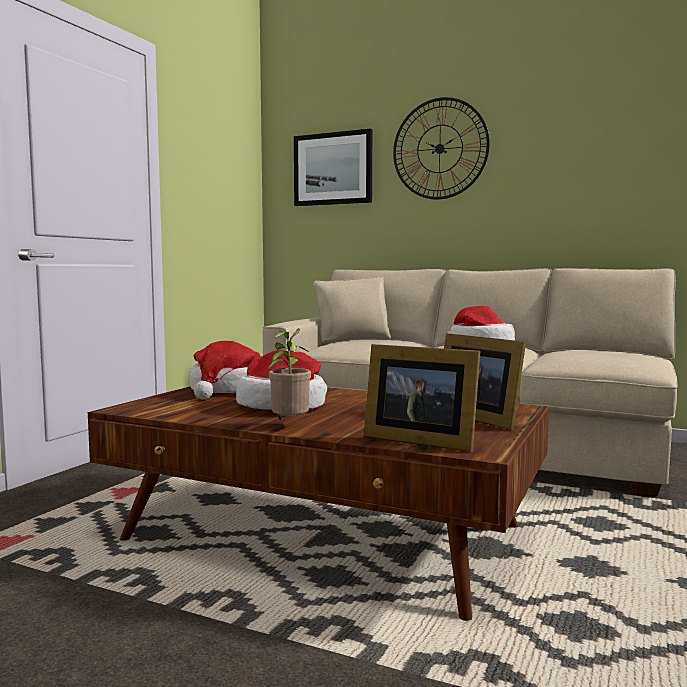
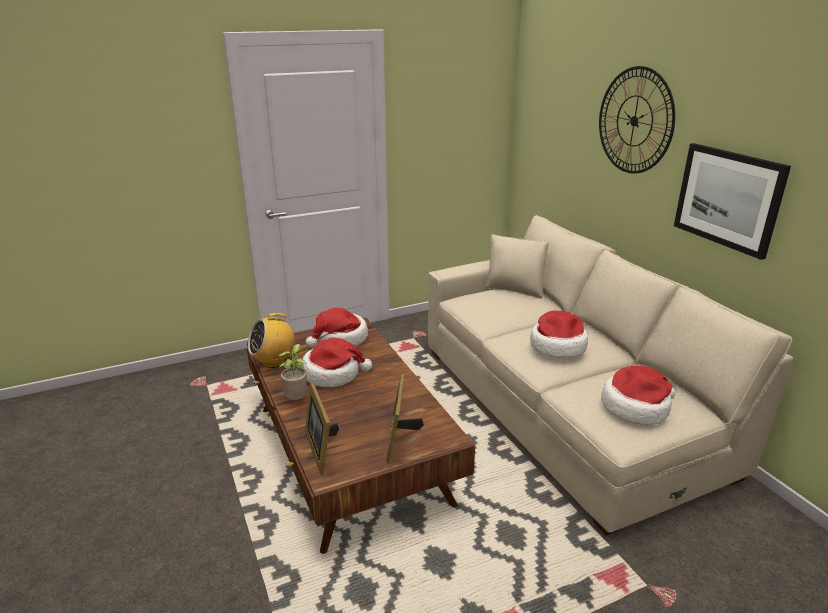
camera: 40 degrees right, 20 degrees up
(175, 414) = (273, 361): none -> radio
(333, 169) = (557, 115): picture -> picture (728, 198)
(615, 356) = (636, 407): none -> hat

